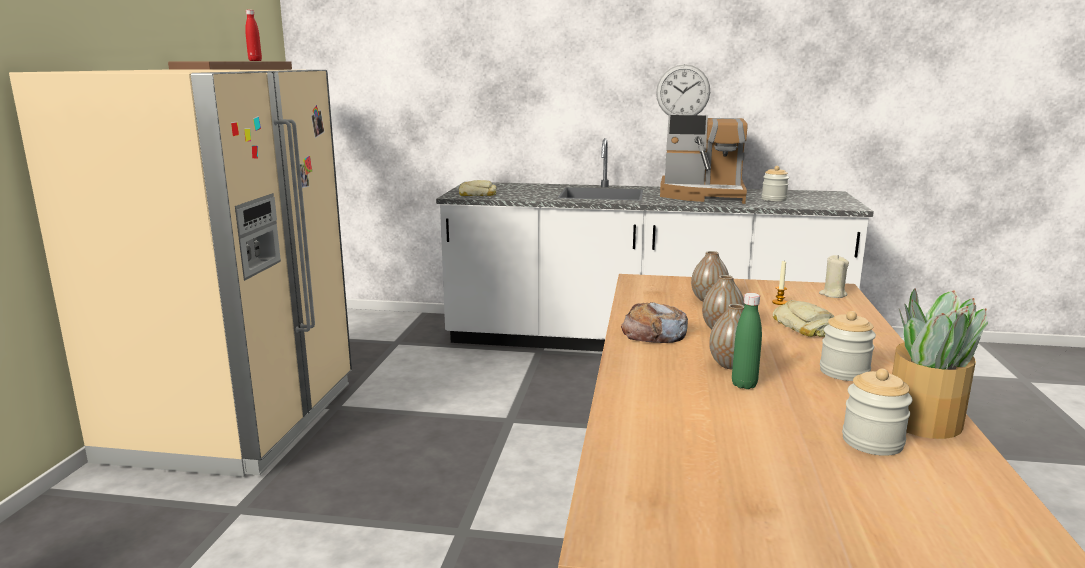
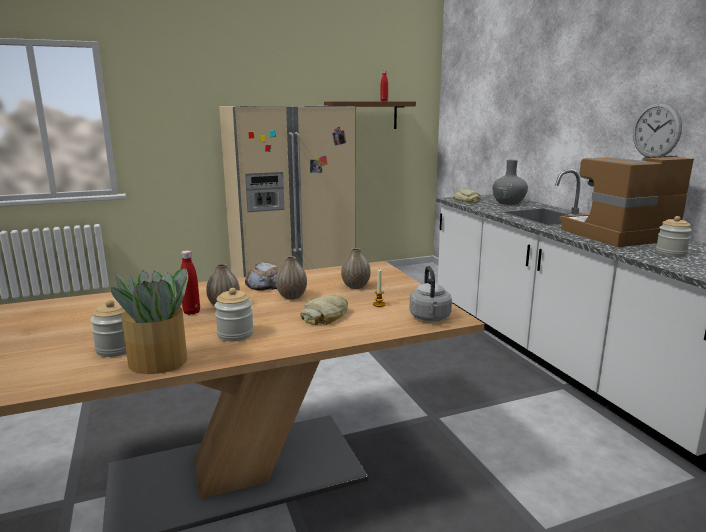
camera: 60 degrees right, 0 degrees up
(521, 189) = (508, 203): none -> grey vase
(703, 195) = (619, 235): coffee machine -> coffee machine turned 90 degrees clockwise
(744, 385) = (191, 312): green bottle -> red bottle
(833, 294) = (430, 318): beige candle -> grey kettle

